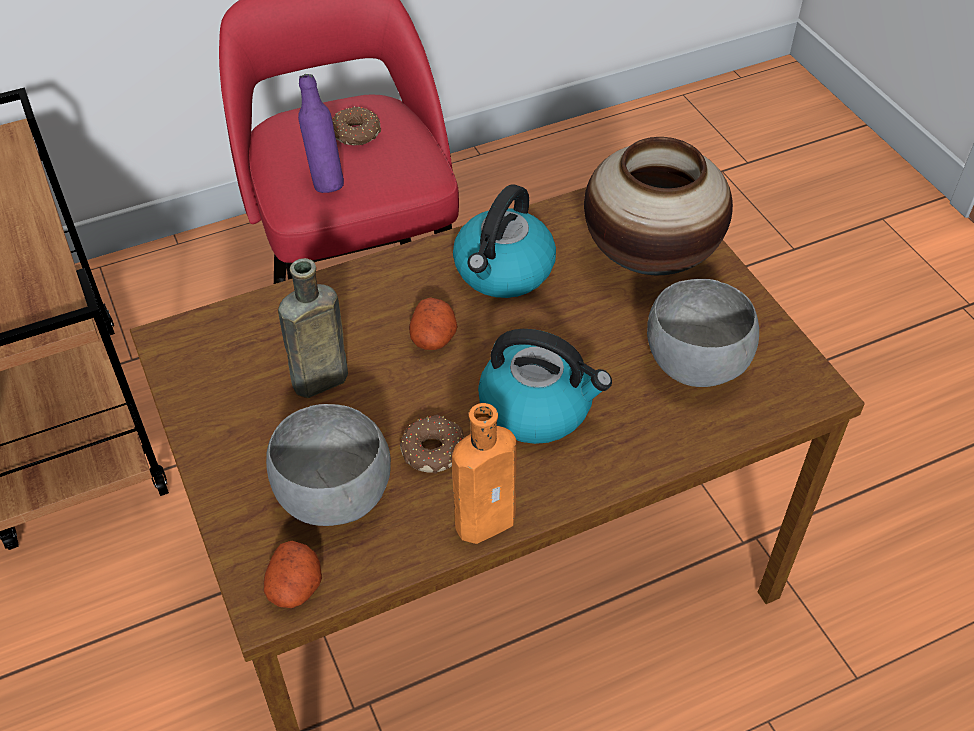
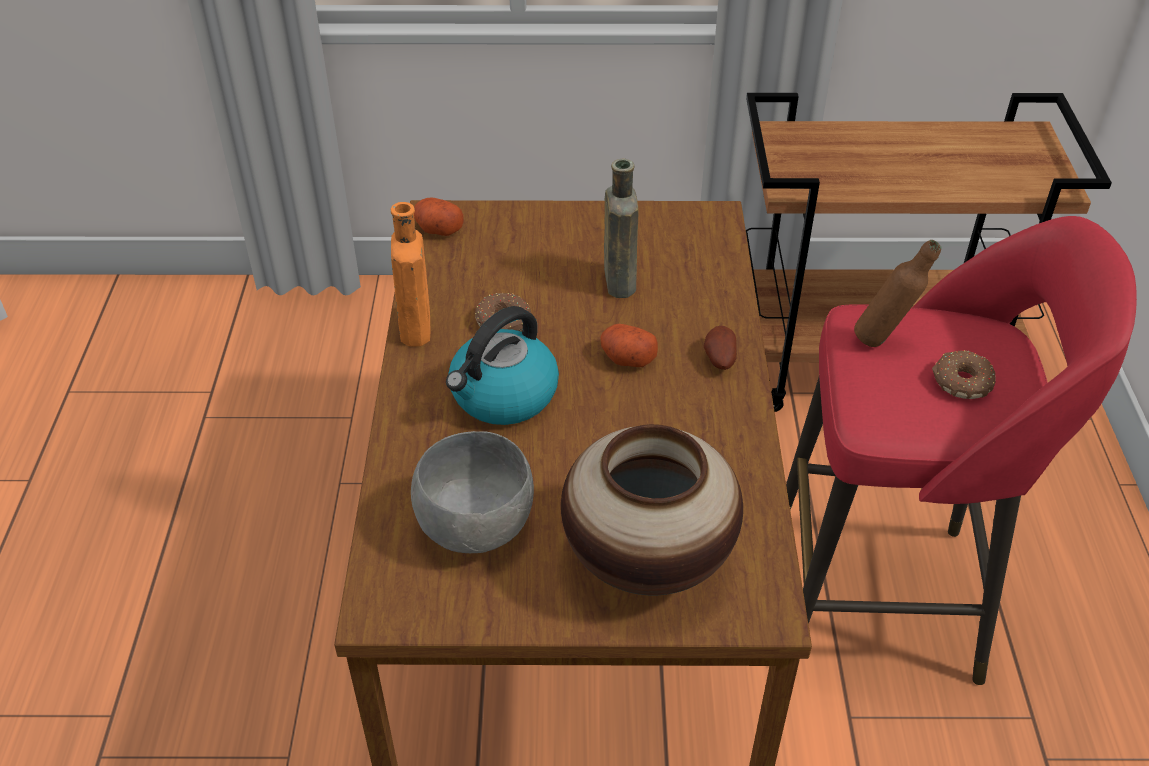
camera: 115 degrees right, 5 degrees down
(325, 182) = (884, 341): purple bottle -> brown bottle
(331, 495) = (500, 261): grey bowl -> none
(400, 277) = (718, 359): none -> potato
(503, 271) = (688, 432): kettle -> none

